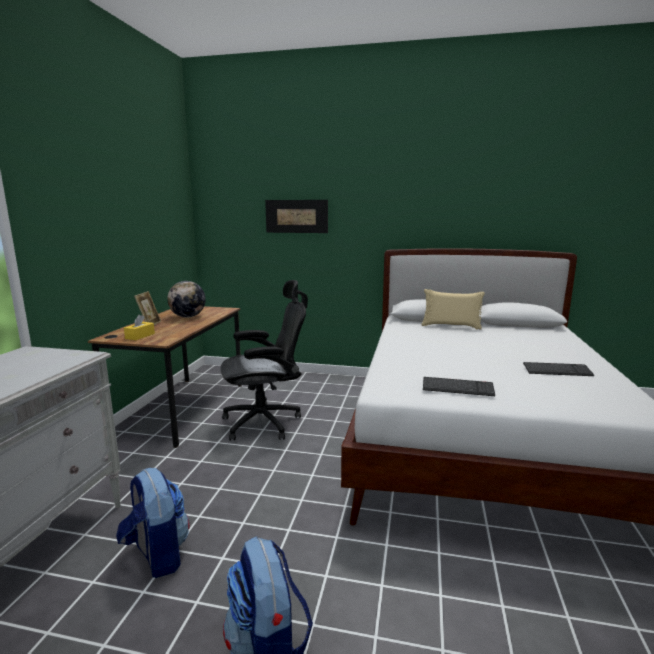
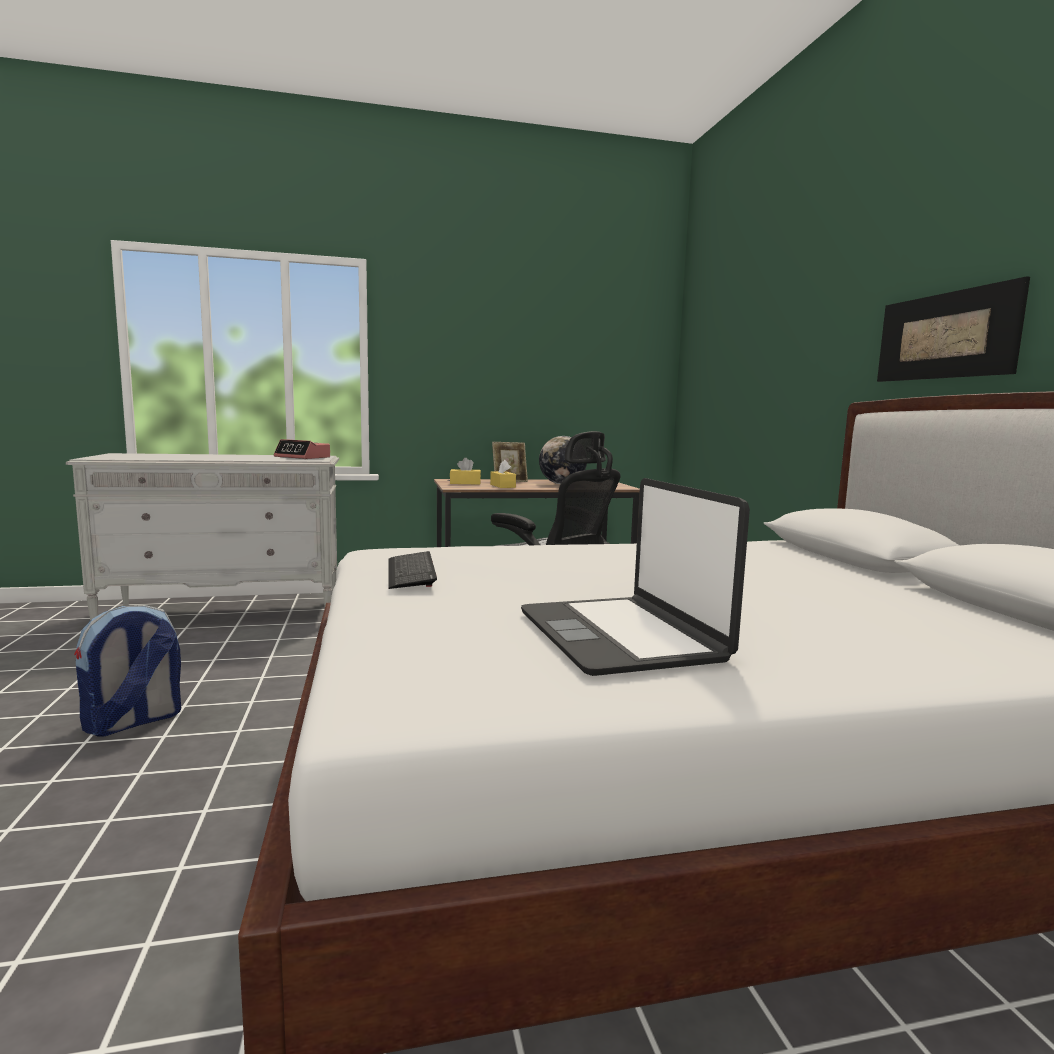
camera: 65 degrees right, 5 degrees down
(39, 358) = (302, 457): none -> alarm clock
(157, 555) = (261, 652): backpack -> none
(175, 330) = (502, 486): none -> yellow tissue box
(296, 216) = (763, 349): picture -> picture (945, 336)
(451, 326) = (830, 568): beige pillow -> none
(557, 371) = (621, 636): keyboard -> laptop

